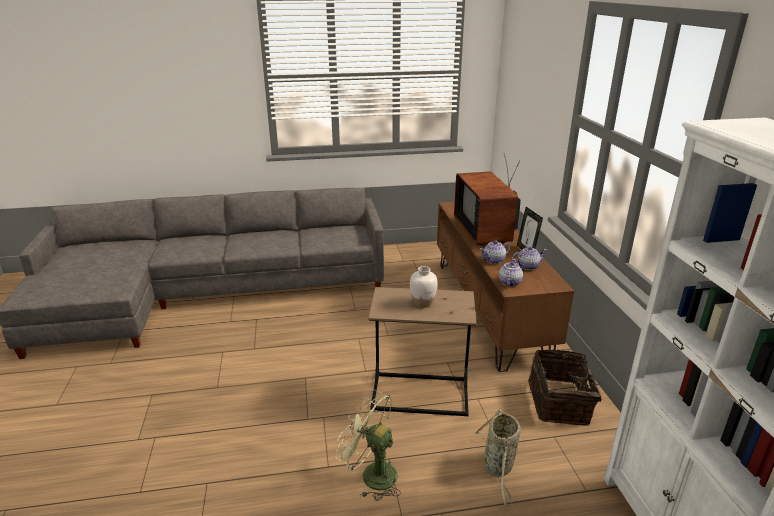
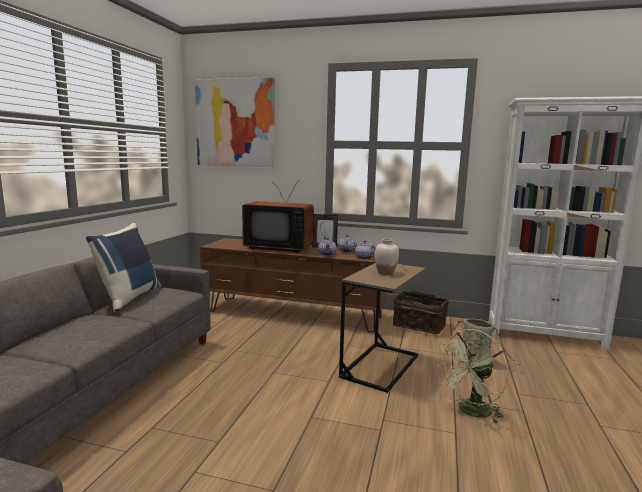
camera: 65 degrees left, 15 degrees down
(327, 228) = (129, 297): none -> blue pillow
(522, 68) = (235, 123): none -> picture

